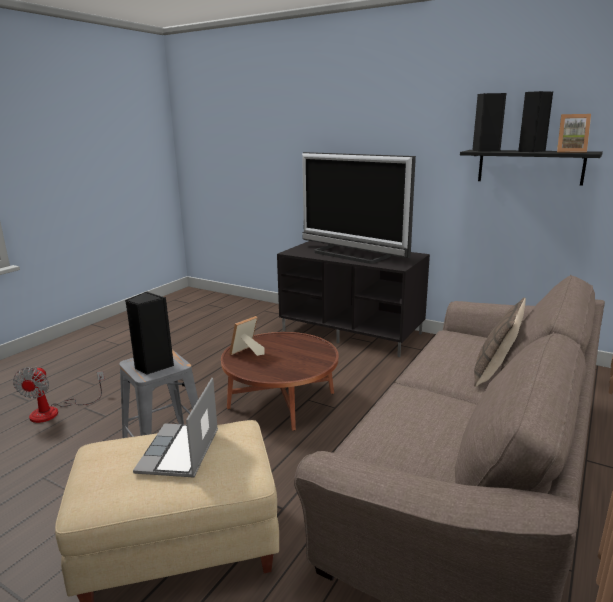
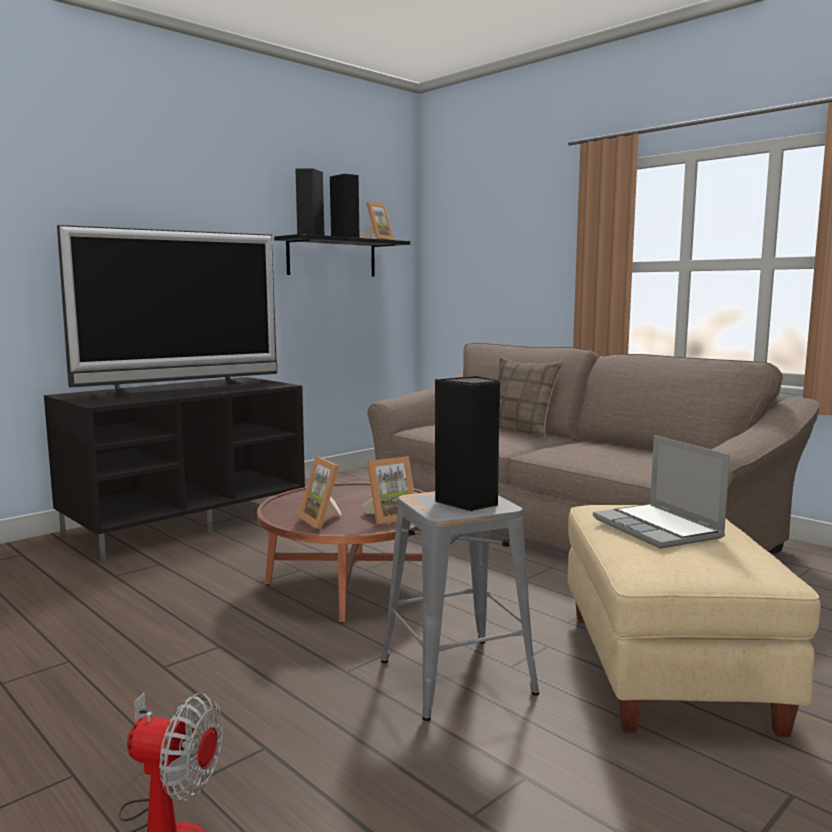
camera: 75 degrees left, 10 degrees down
(180, 452) = (659, 528): laptop -> laptop turned 45 degrees clockwise
(264, 369) = (389, 517): none -> picture frame

